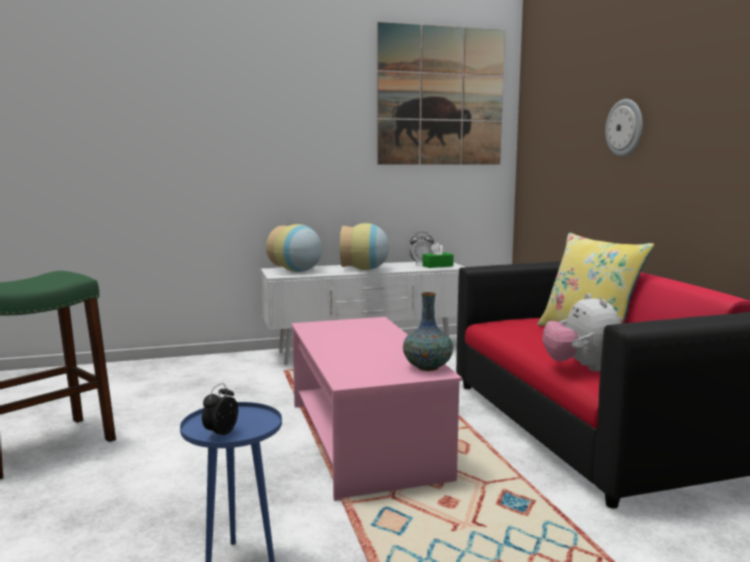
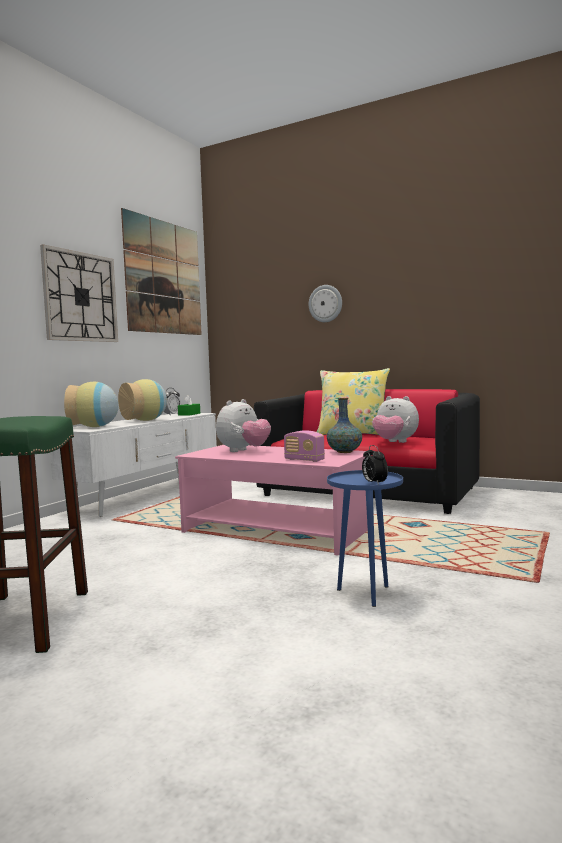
camera: 45 degrees left, 5 degrees down
(314, 131) = (80, 297): none -> wall clock
(344, 367) = (304, 460): none -> radio
(355, 333) = (243, 451): none -> plush toy

